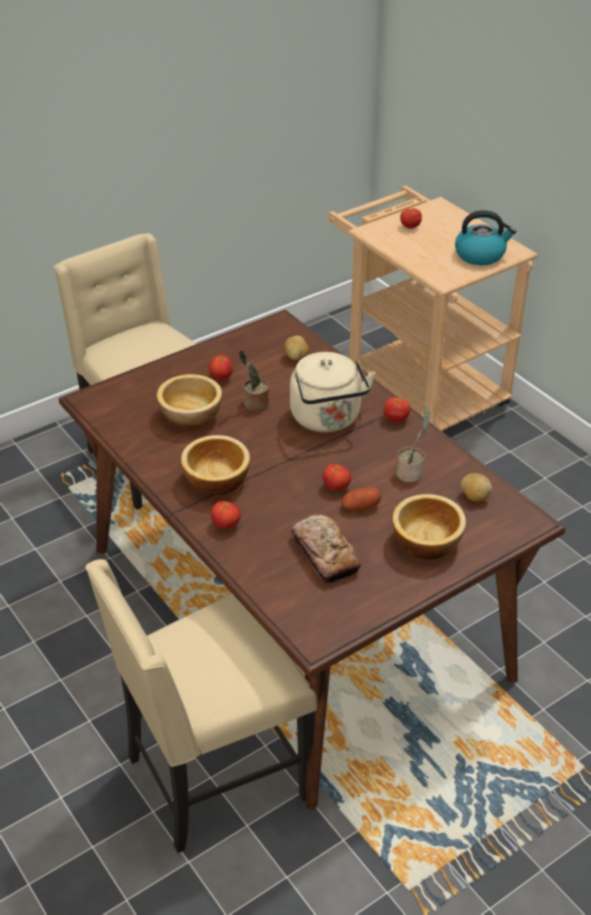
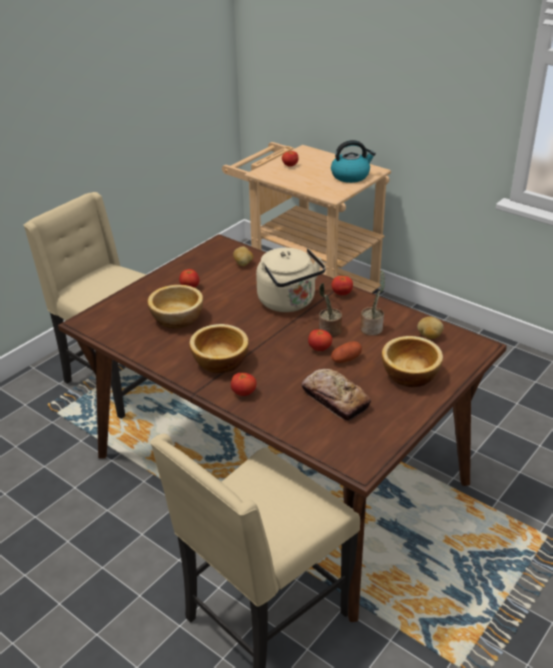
camera: 15 degrees left, 5 degrees down
(254, 404) = (225, 301): potted plant -> potted plant (329, 331)

